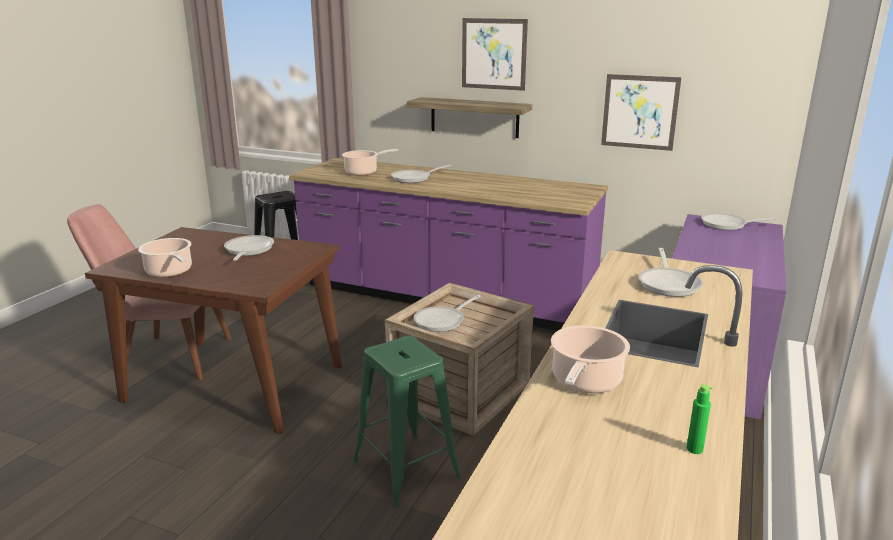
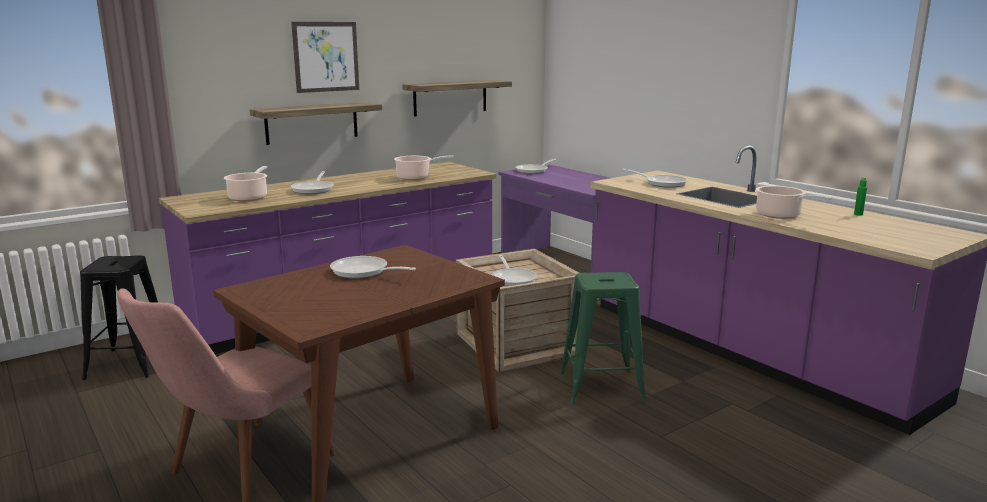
camera: 60 degrees left, 5 degrees down
(170, 272) = (372, 305): cooking pot -> cooking pot (416, 177)
(639, 112) = (450, 97): picture -> shelf

